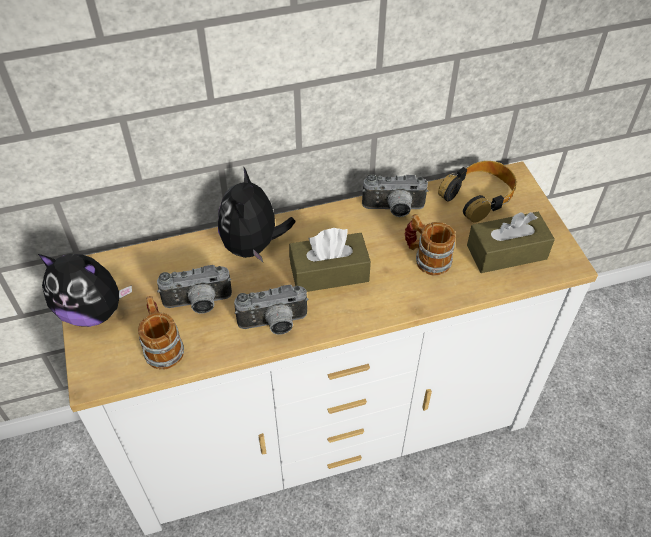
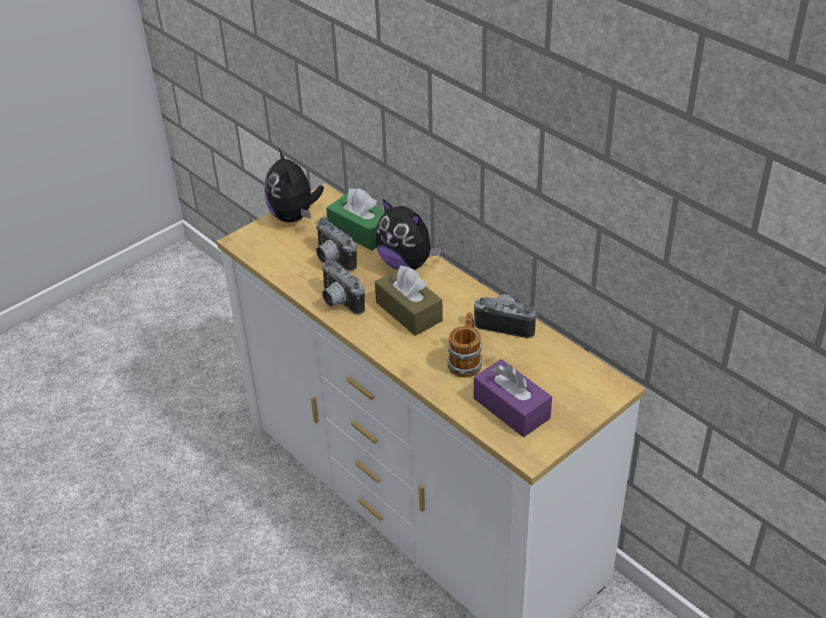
camera: 65 degrees right, 10 degrees down
(163, 346) = (286, 258): mug -> none
(171, 263) = (360, 231): none -> green tissue box
(253, 246) = (406, 263): plush toy -> plush toy turned 120 degrees counterclockwise
(393, 210) = (506, 324): camera -> camera turned 135 degrees clockwise
(478, 196) = (568, 371): headphones -> none
(506, 252) = (511, 408): brown tissue box -> purple tissue box

